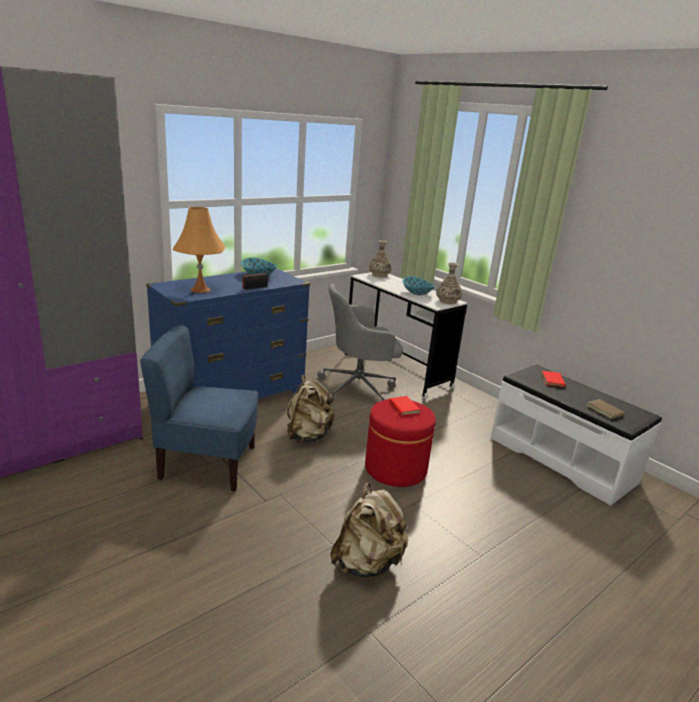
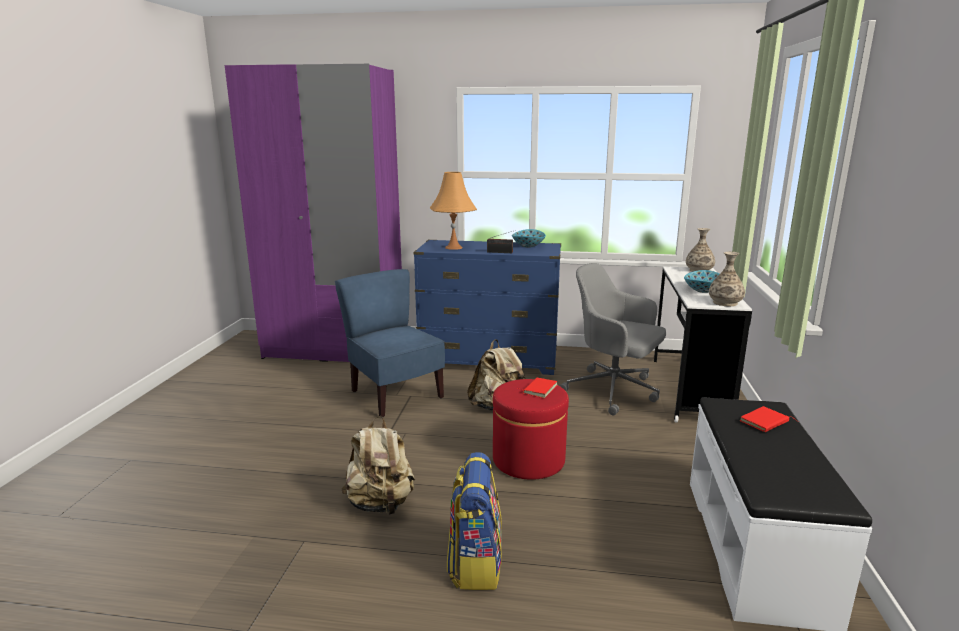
camera: 50 degrees right, 5 degrees down
(486, 560) = (475, 563): none -> backpack
(605, 410) = (771, 472): brown book -> none

